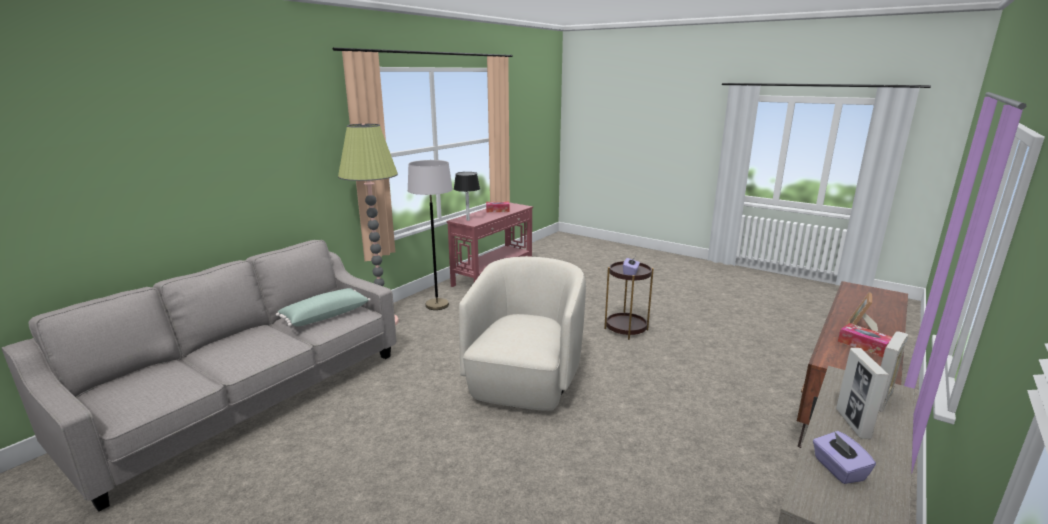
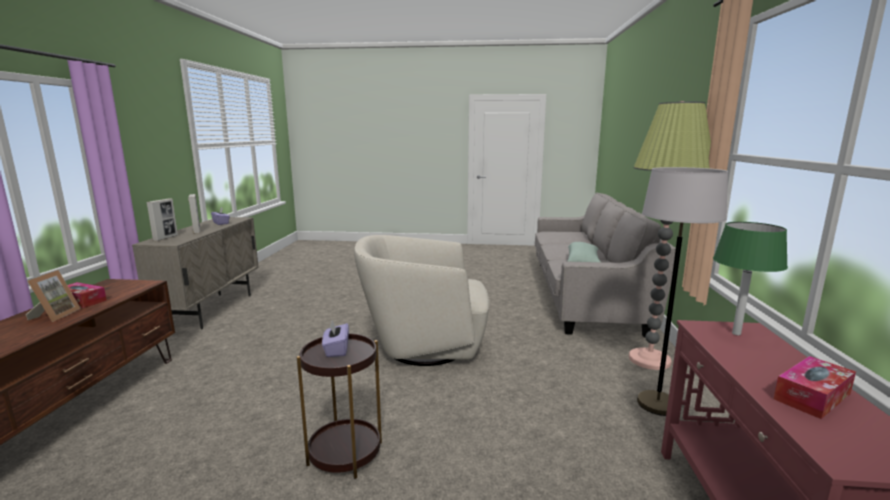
camera: 150 degrees right, 5 degrees down
(468, 220) = (736, 333): black table lamp -> green table lamp
(525, 382) = (424, 346): beige armchair -> beige armchair turned 105 degrees clockwise

